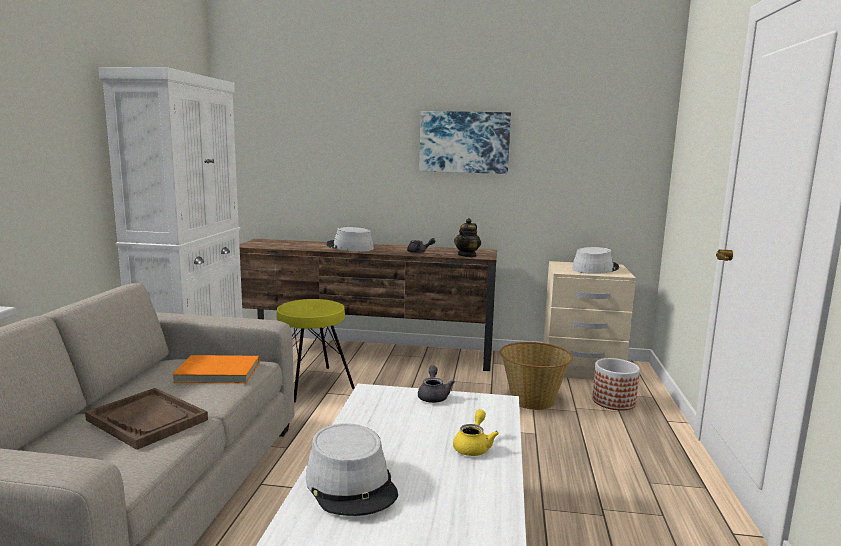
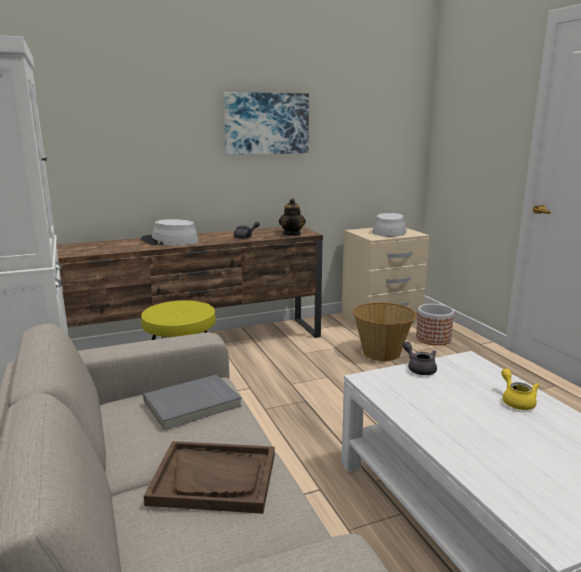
camera: 30 degrees left, 5 degrees up
(217, 373) = (193, 404): orange book -> grey book
(351, 484) = (500, 465): grey hat -> none

